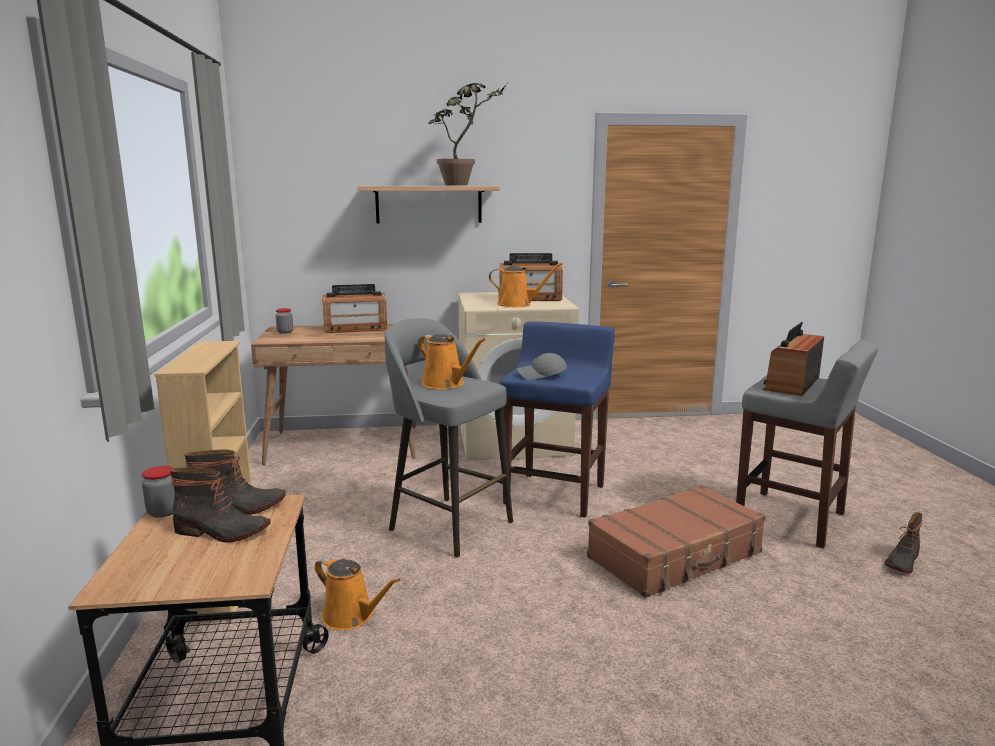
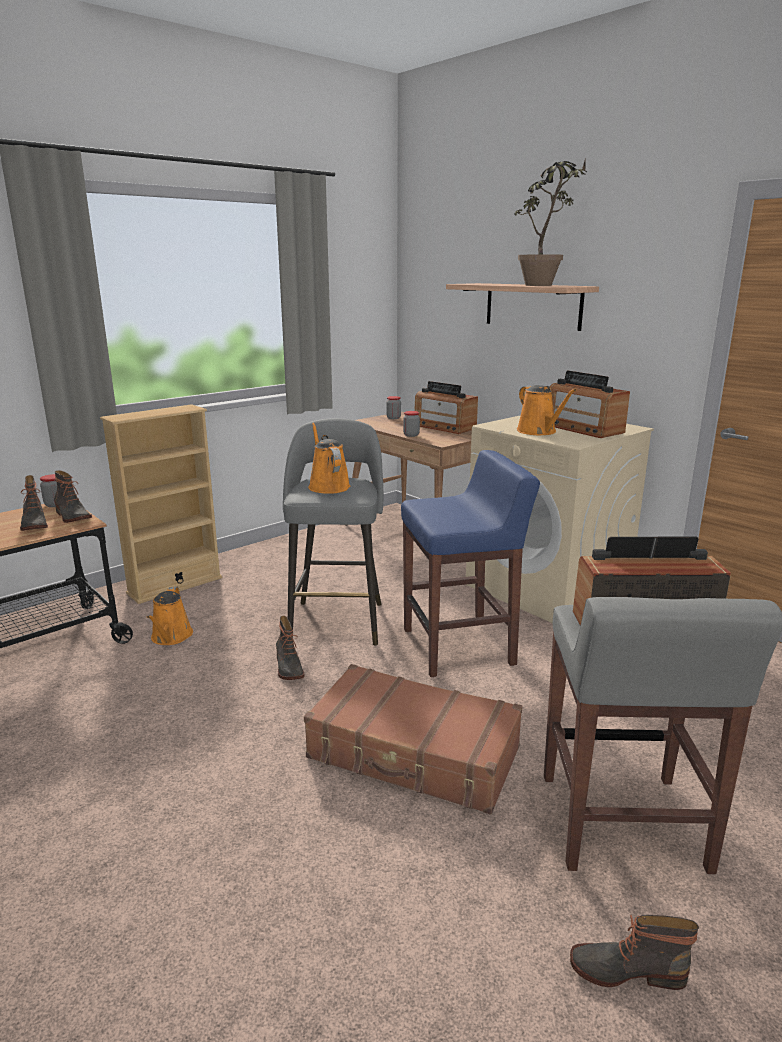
camera: 55 degrees right, 5 degrees up
(355, 339) = (411, 435): none -> jar
(446, 384) = (328, 486): orange watering can -> orange watering can turned 150 degrees clockwise
(498, 569) = (288, 667): none -> boot
(541, 375) = (436, 508): grey cap -> none

